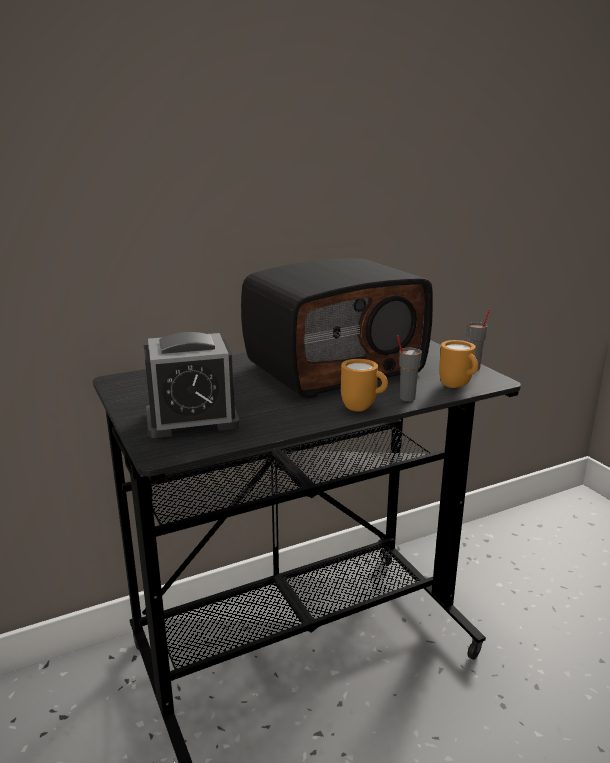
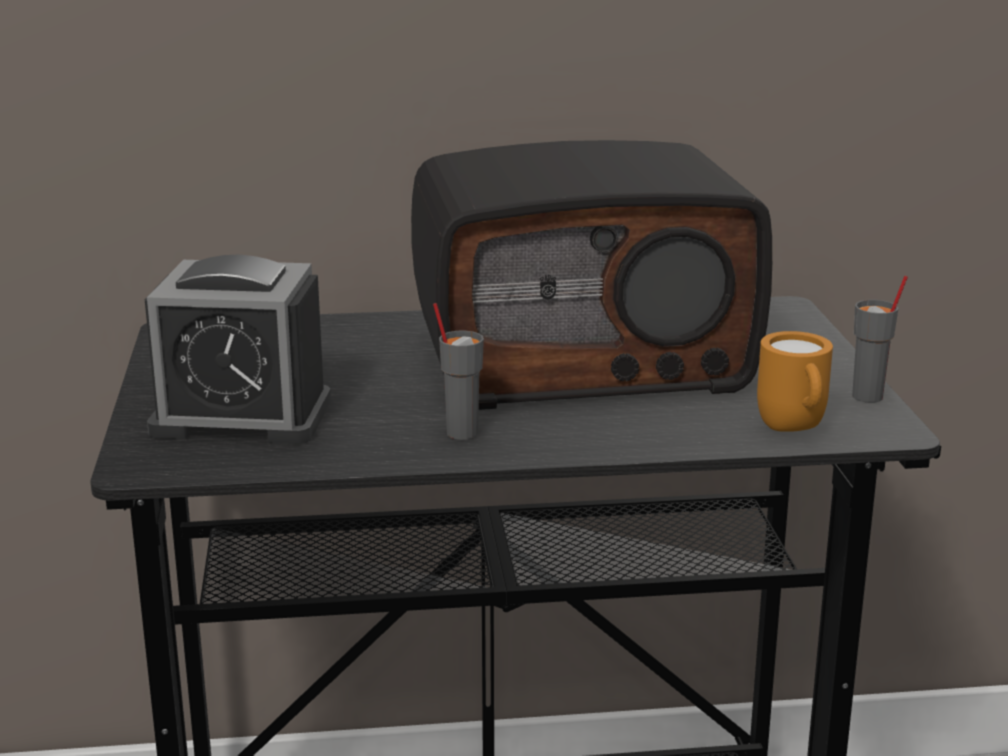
camera: 20 degrees right, 0 degrees up
(363, 408) = (562, 443): orange mug -> none
(406, 398) = (666, 436): grey cup -> grey cup (461, 432)

